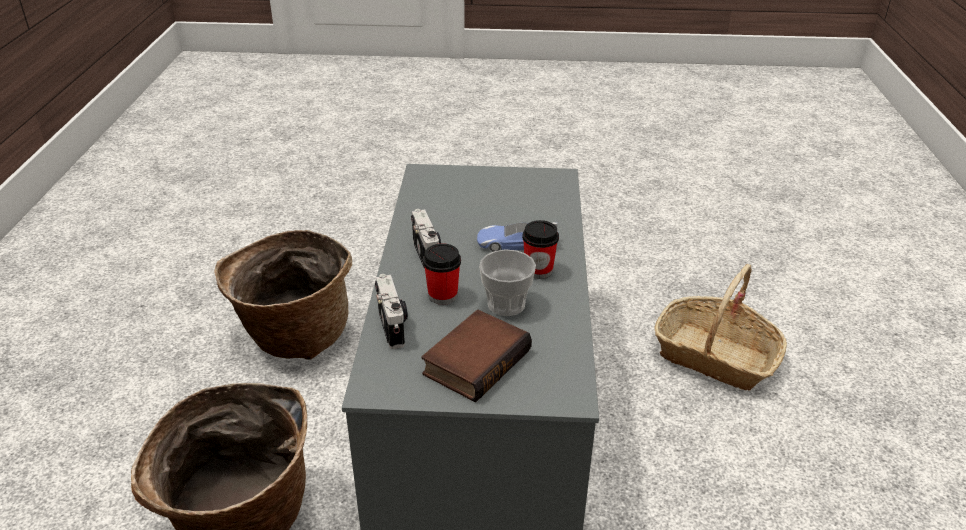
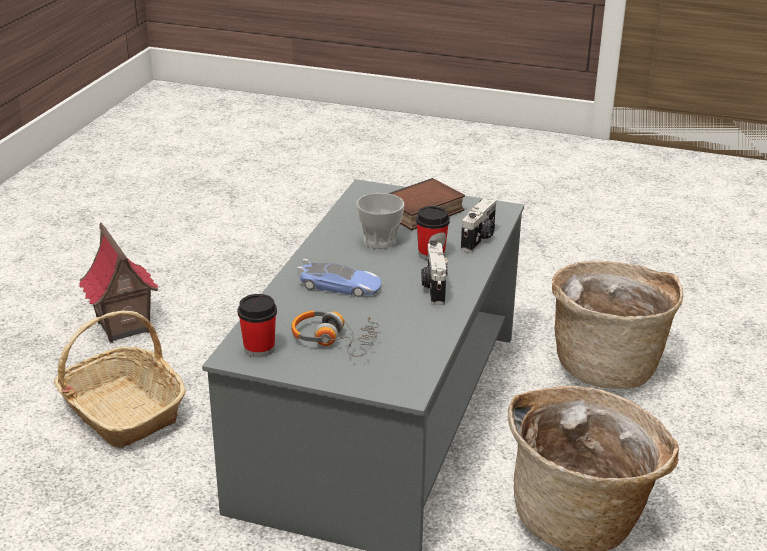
camera: 165 degrees left, 5 degrees down
(393, 326) = (479, 240): camera -> camera turned 150 degrees counterclockwise
(493, 197) = (334, 340): none -> headphones
(538, 271) = (335, 261): cup -> cup (259, 349)
(822, 456) = (123, 327): none -> toy house

